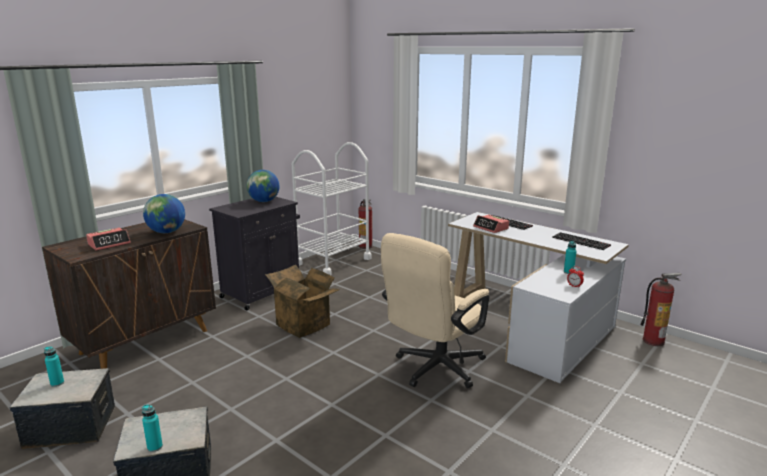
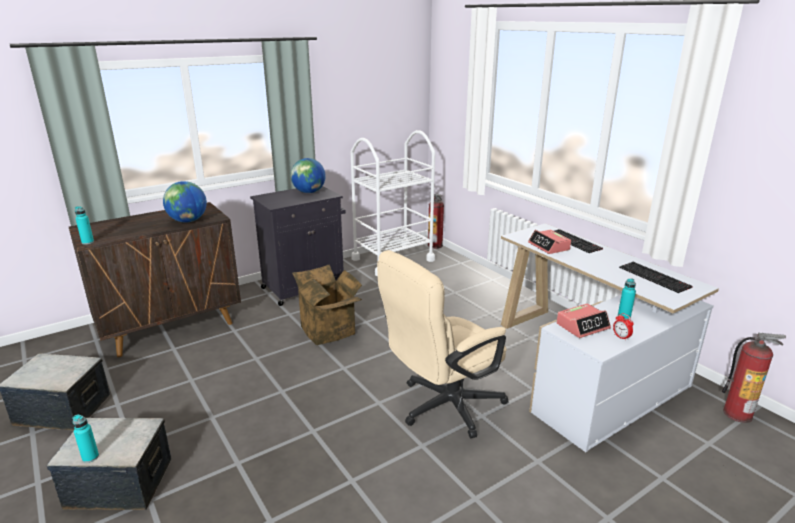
camera: 15 degrees right, 5 degrees up
(57, 383) = (49, 367): turquoise bottle -> turquoise bottle (88, 242)
(109, 244) = (127, 229): alarm clock -> alarm clock (582, 326)

